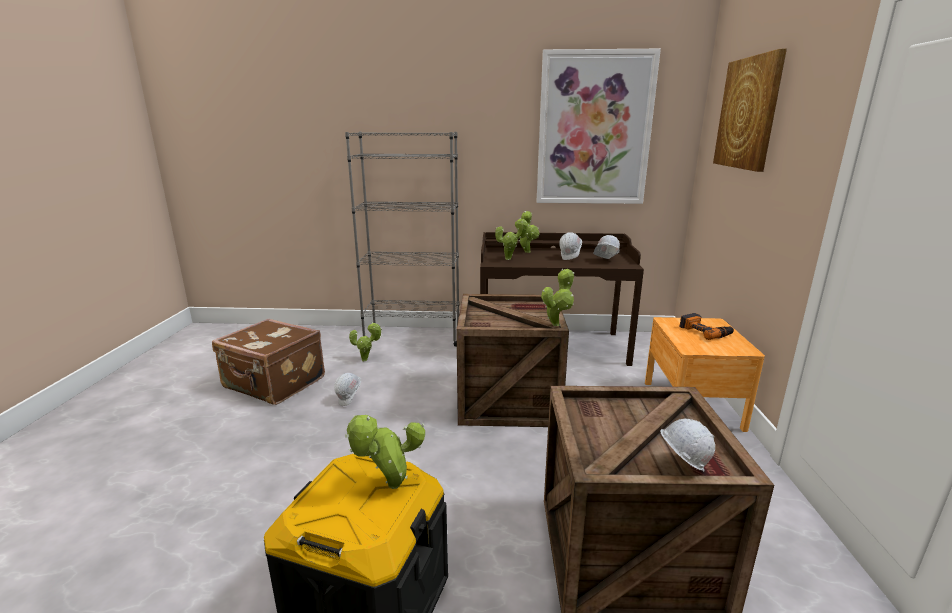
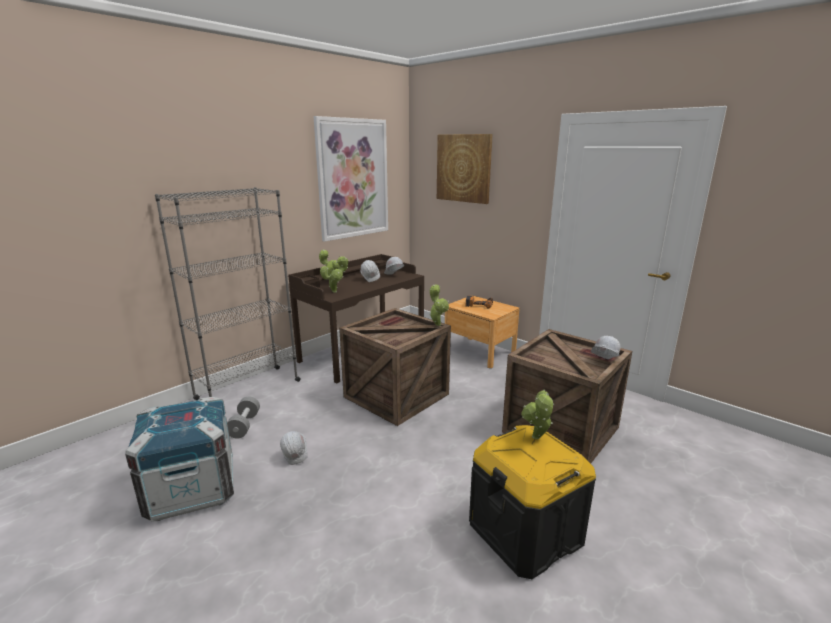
camera: 50 degrees left, 0 degrees up
(274, 384) = (192, 489): brown suitcase -> crate
(366, 360) = (244, 425): potted plant -> grey dumbbell

